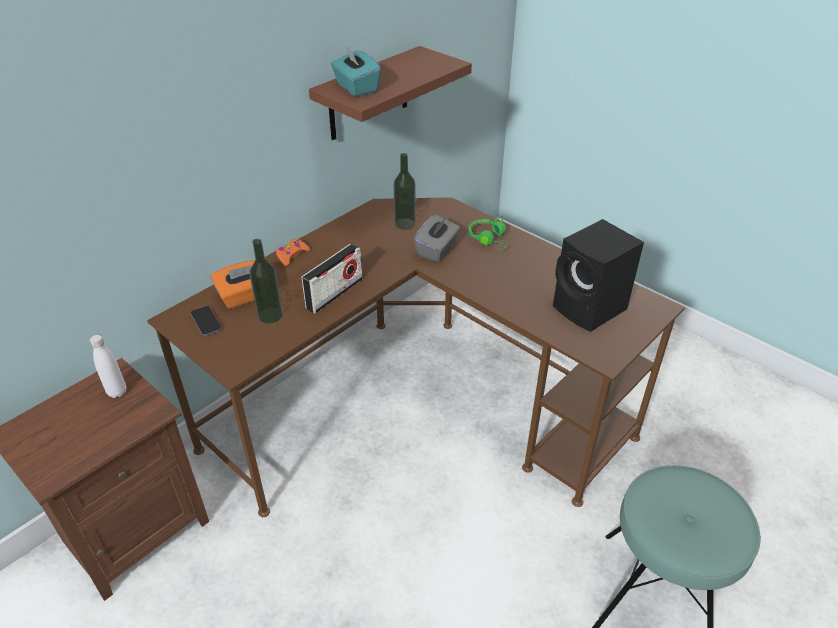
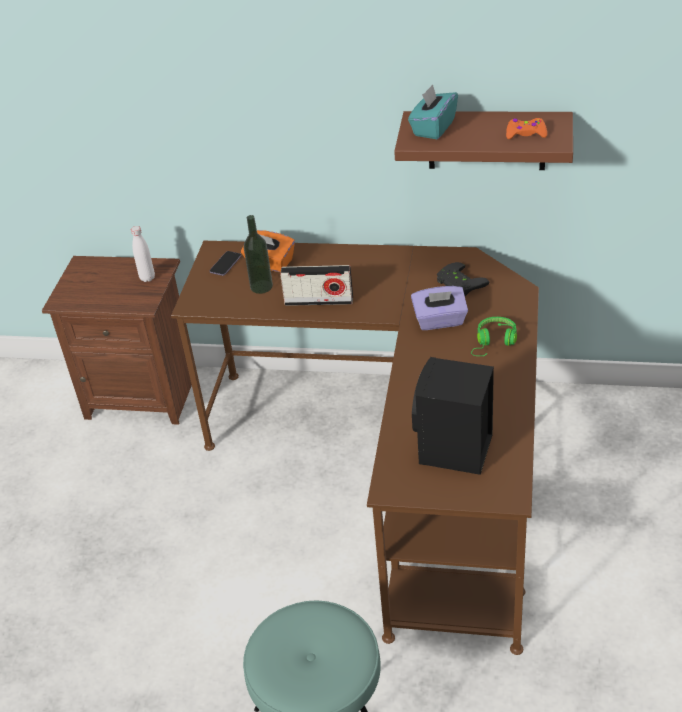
camera: 60 degrees right, 0 degrees up
(292, 255) = (343, 254): orange game controller -> orange game controller (525, 134)
(405, 223) = (458, 284): bottle -> black game controller
(437, 250) = (440, 321): grey tissue box -> purple tissue box

